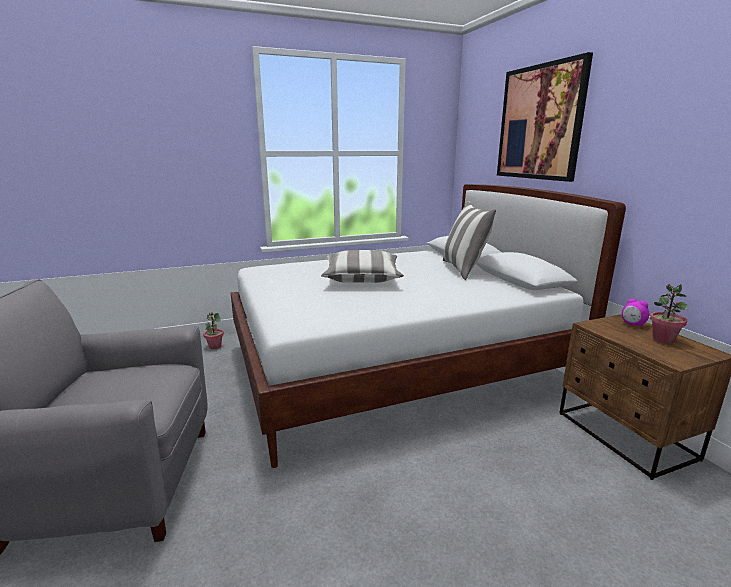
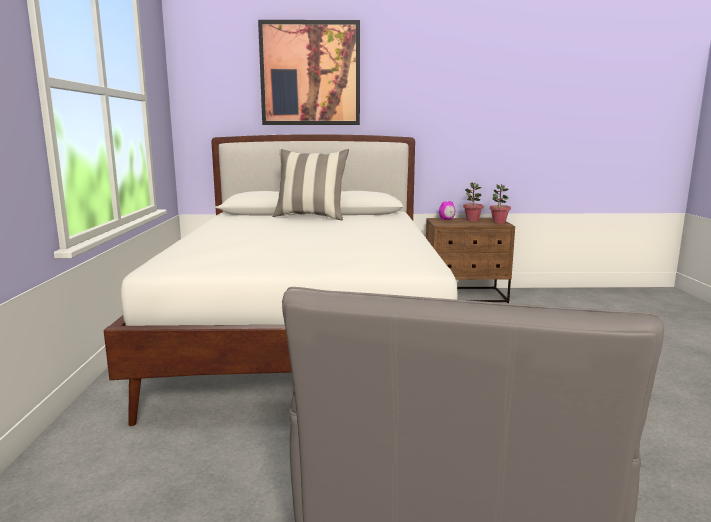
camera: 70 degrees left, 5 degrees down
(215, 346) = (82, 451): potted plant -> potted plant (499, 222)
(362, 279) = (296, 238): pillow -> none

